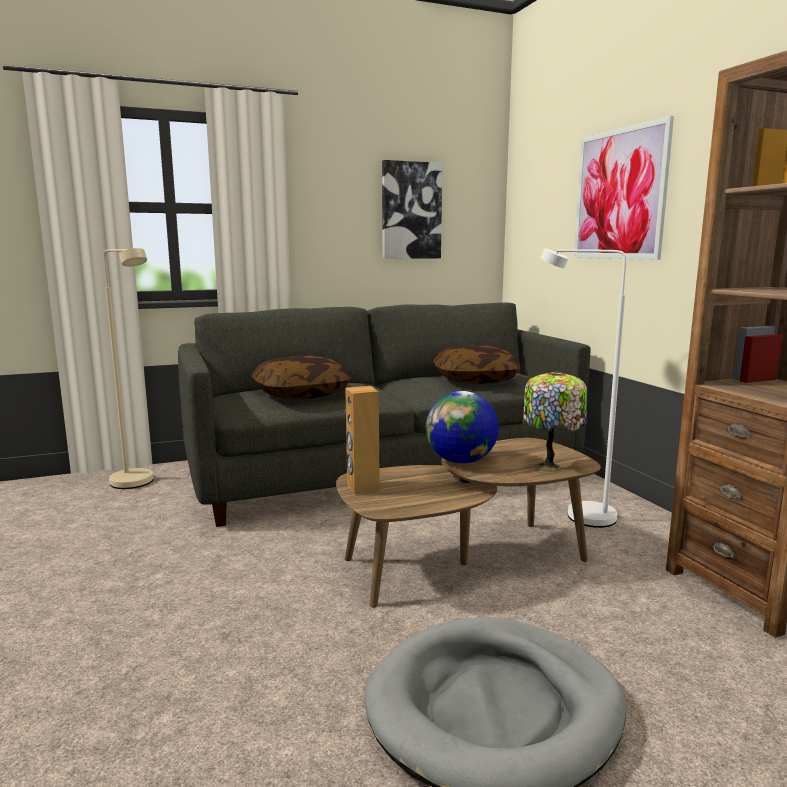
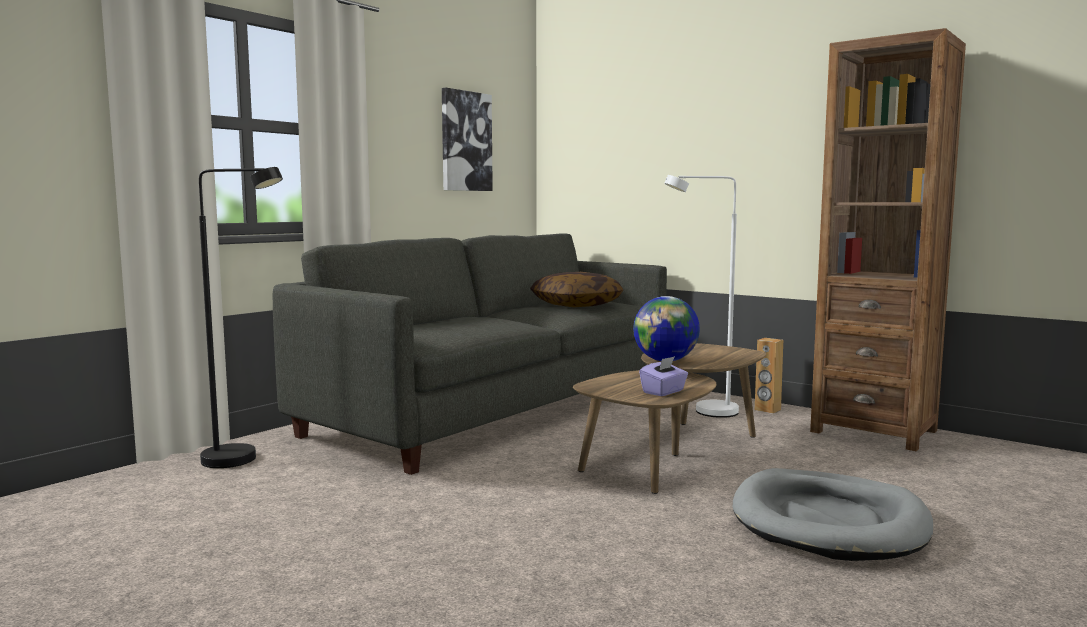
camera: 30 degrees left, 5 degrees down
(137, 484) = (242, 460): beige floor lamp -> black floor lamp
(301, 394) = (451, 326): pillow -> none
(362, 487) = (611, 390): brown speaker -> brown speaker (767, 410)
(407, 500) = (663, 392): none -> purple tissue box
(550, 467) = (734, 356): table lamp -> none
(619, 194) = (685, 132): picture -> none

